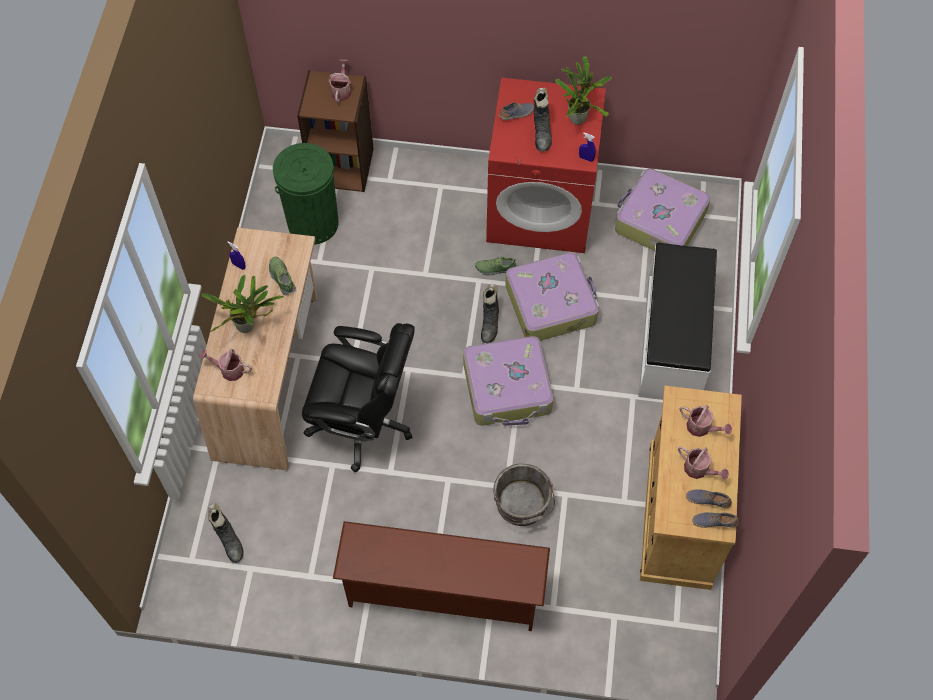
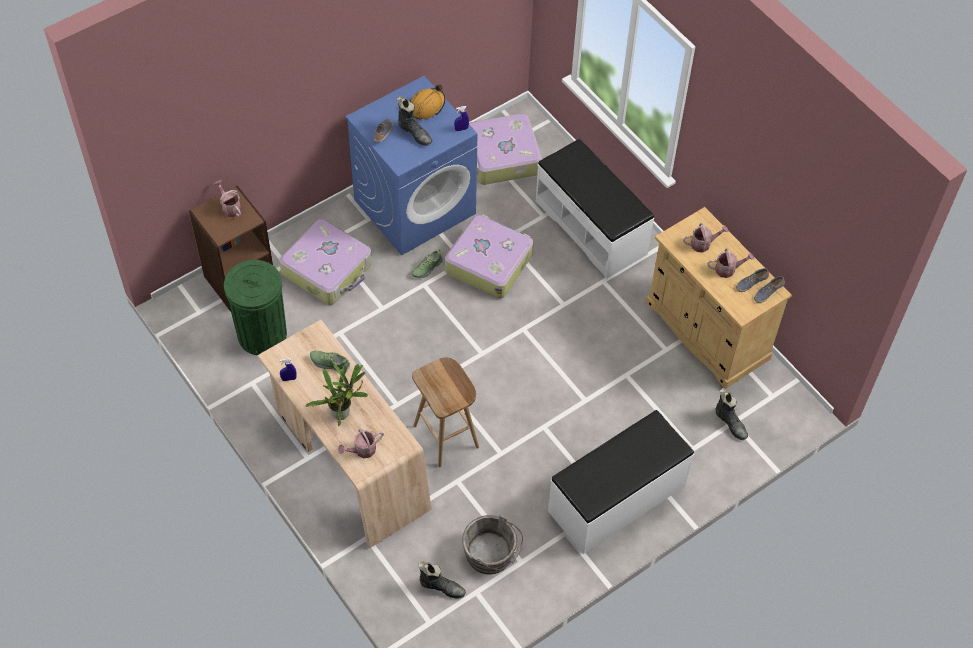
camera: 45 degrees left, 5 degrees down
(363, 421) = (447, 437): black office chair -> brown stool
(442, 594) = (617, 499): brown shoe rack -> white bench
(490, 324) = (463, 307): black boot -> black boot (730, 423)
(508, 388) = (519, 338): suitcase -> suitcase (328, 269)
(522, 505) = (608, 403): grey bucket -> grey bucket (492, 554)
(541, 209) = (415, 206): red washing machine -> blue washing machine
(578, 117) = (427, 106): potted plant -> orange hard hat

